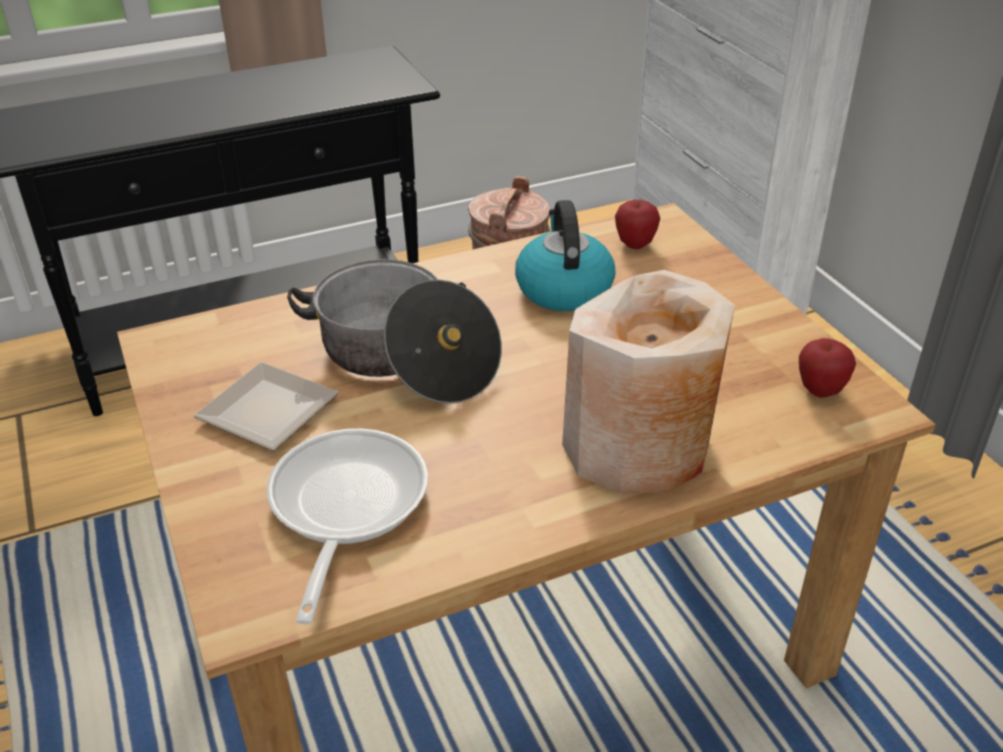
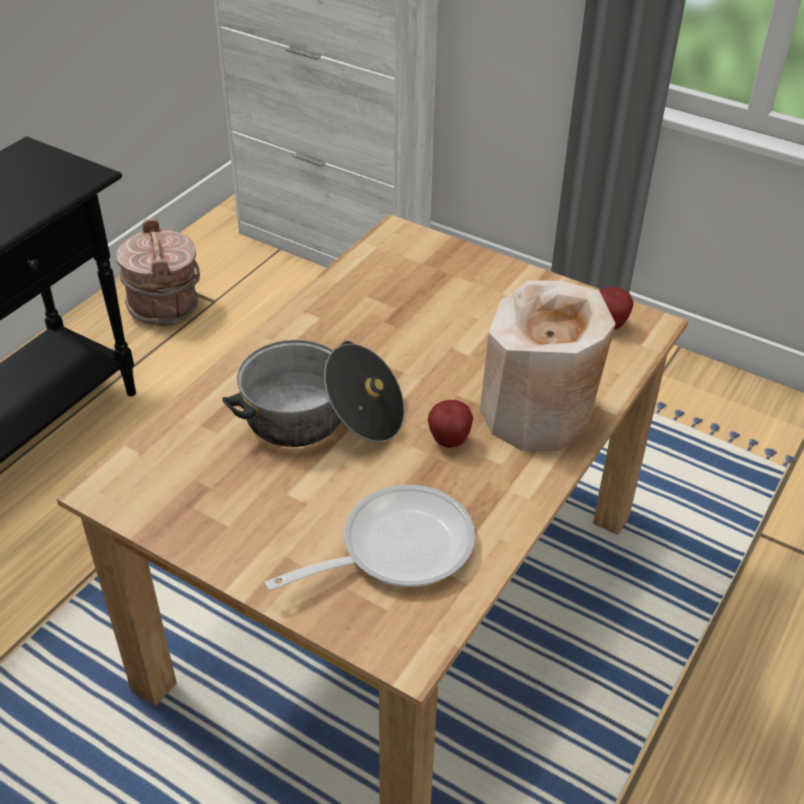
camera: 35 degrees left, 5 degrees up
(273, 410) = (266, 503): plate -> none
(344, 508) = (395, 548): frying pan -> frying pan turned 90 degrees clockwise
(563, 288) = (379, 315): kettle -> none
(635, 244) = (395, 259): apple -> apple (449, 441)

